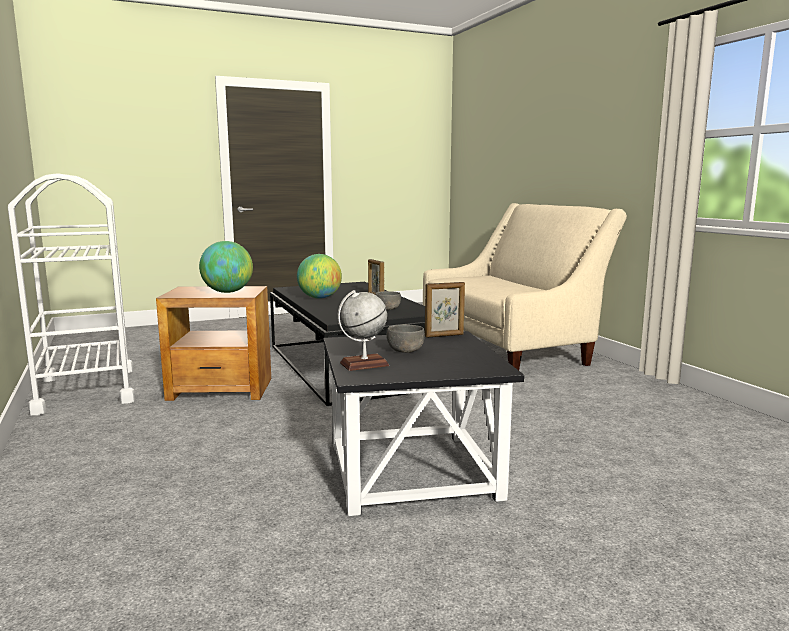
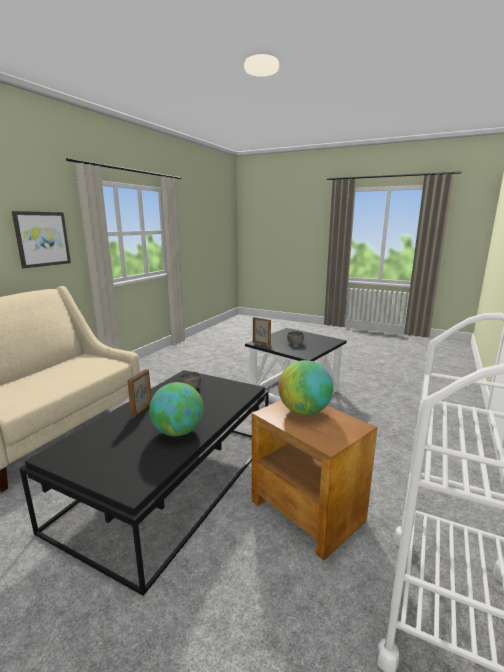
camera: 130 degrees left, 5 degrees up
(364, 364) = (323, 343): globe -> none
(629, 144) = (42, 239): none -> picture

